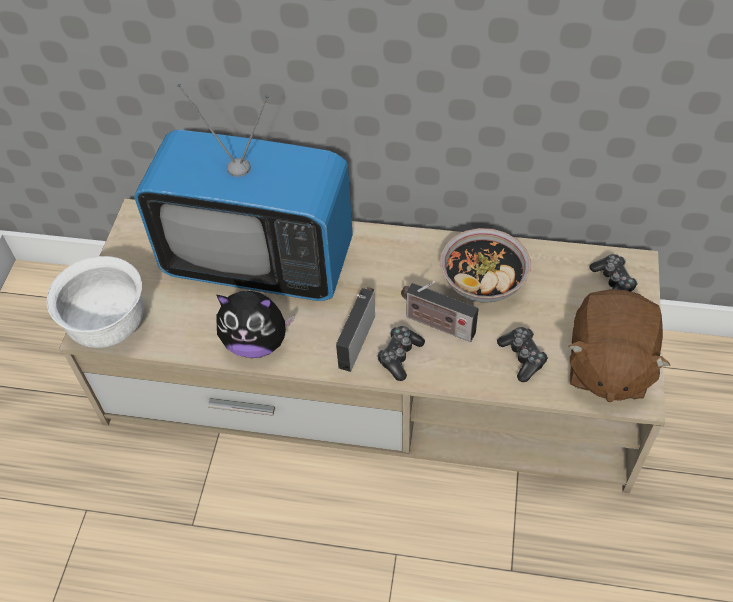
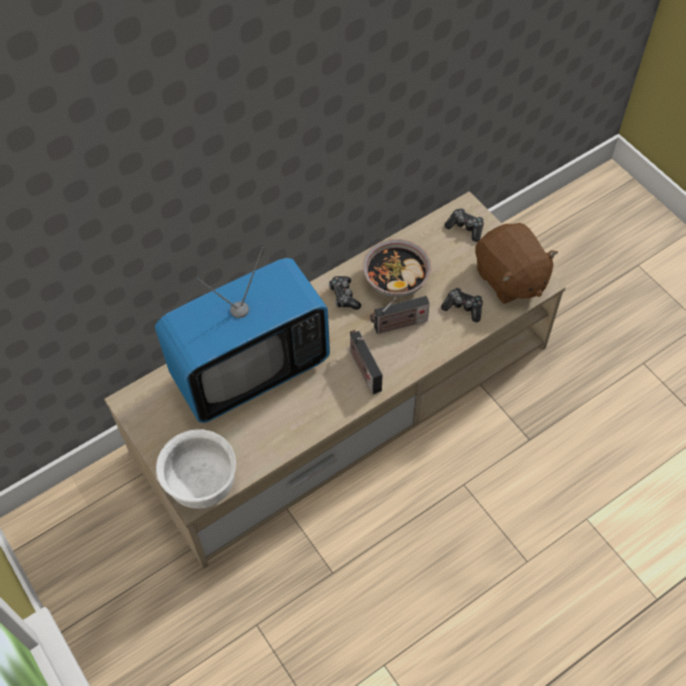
camera: 45 degrees left, 5 degrees up
(256, 343) = (308, 419): plush toy -> none
(399, 356) = (398, 360): game controller -> game controller (344, 296)

